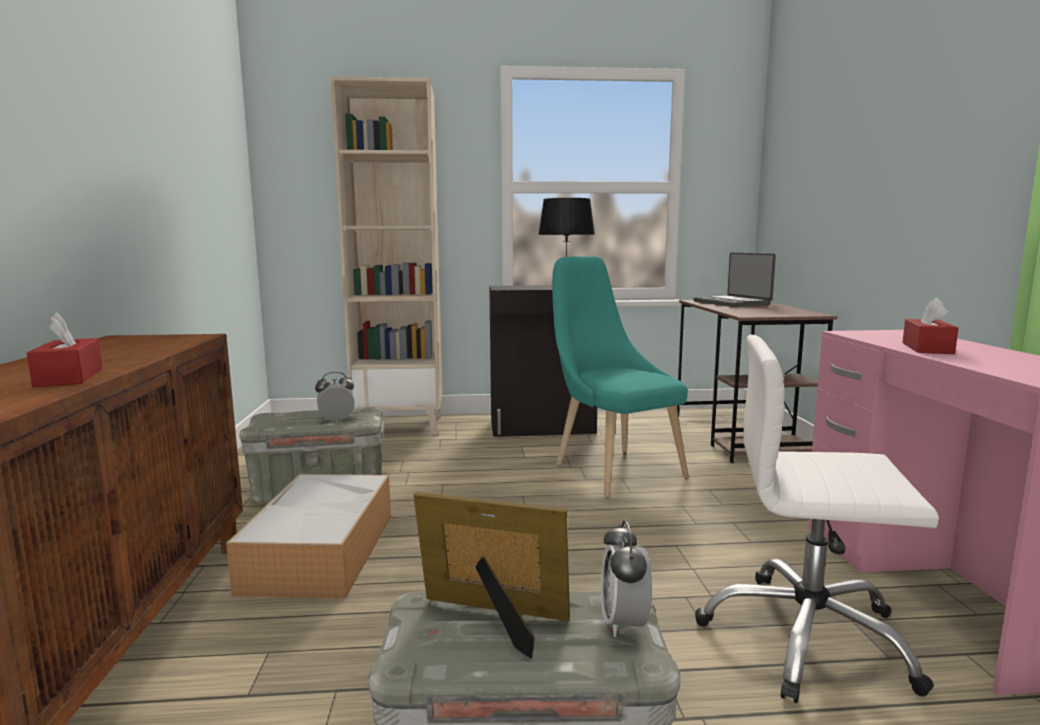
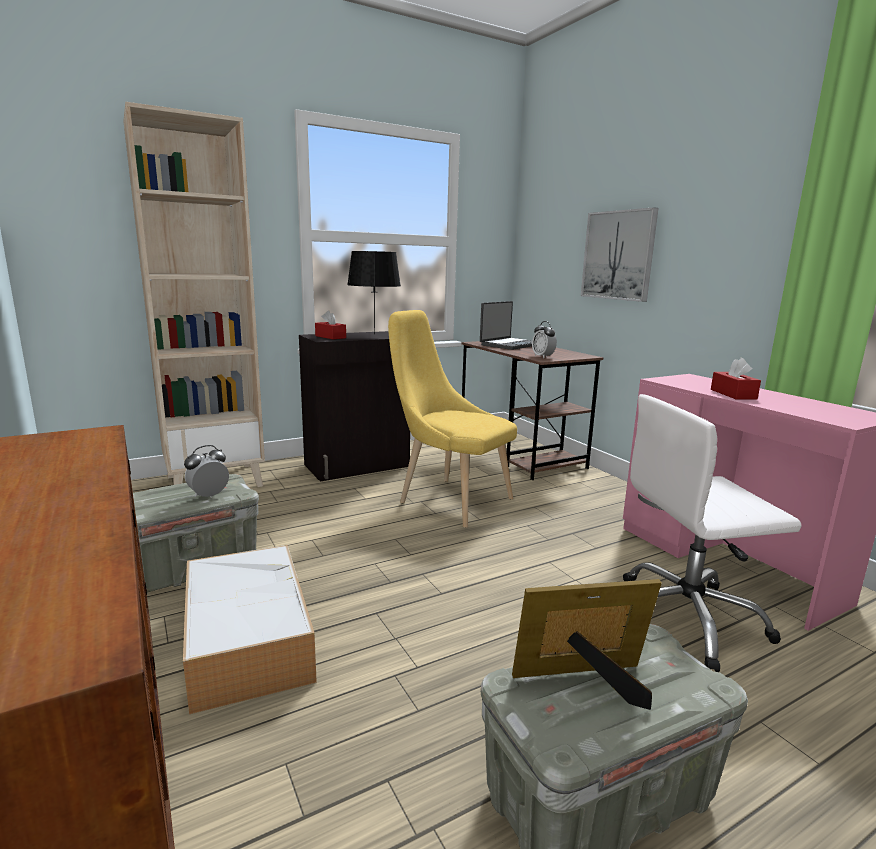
camera: 25 degrees left, 5 degrees up
(69, 377) = (68, 528): red tissue box -> red tissue box (330, 337)
(612, 469) = (449, 499): turquoise chair -> yellow chair
(623, 623) = (673, 656): alarm clock -> alarm clock (543, 357)
(732, 303) = (509, 345): laptop -> laptop turned 90 degrees counterclockwise
(857, 186) = (618, 255): none -> picture

